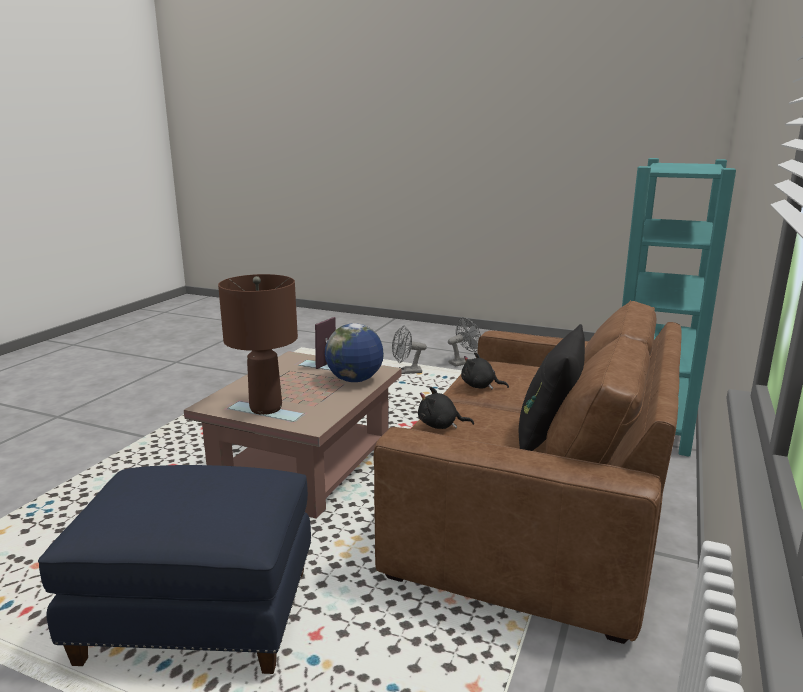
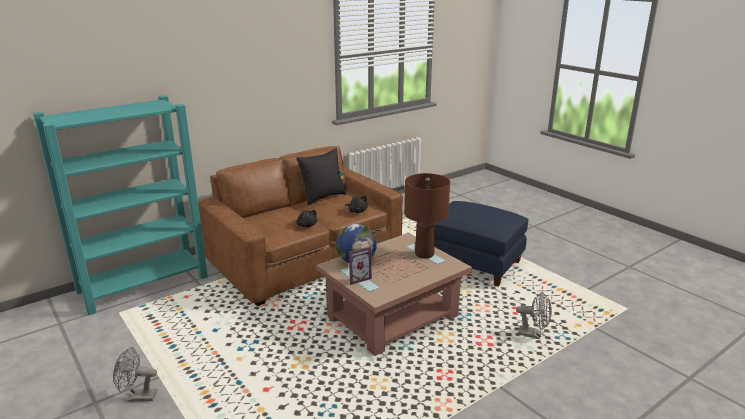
camera: 150 degrees left, 5 degrees up
(406, 372) = (212, 401): grey fan -> grey fan (533, 334)

